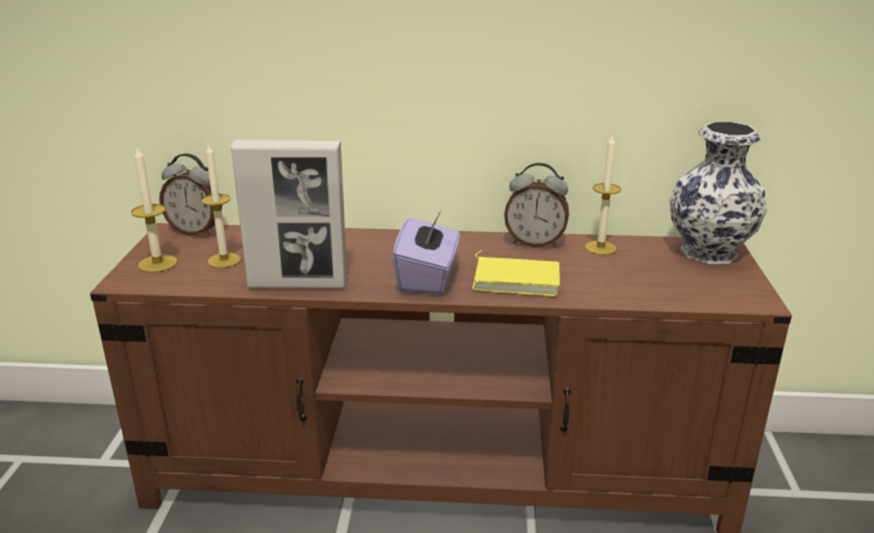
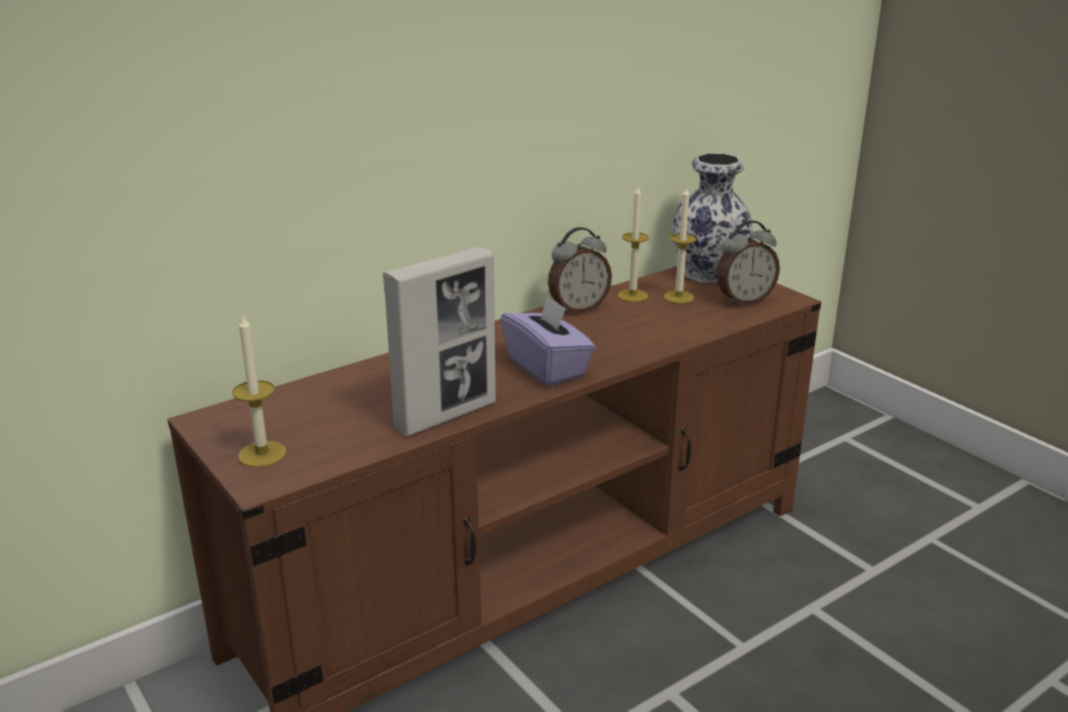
camera: 40 degrees left, 0 degrees up
(196, 231) = (237, 409): alarm clock -> alarm clock (744, 300)
(224, 260) = (329, 424): candle -> candle (678, 297)
(517, 279) = (615, 342): yellow book -> none

